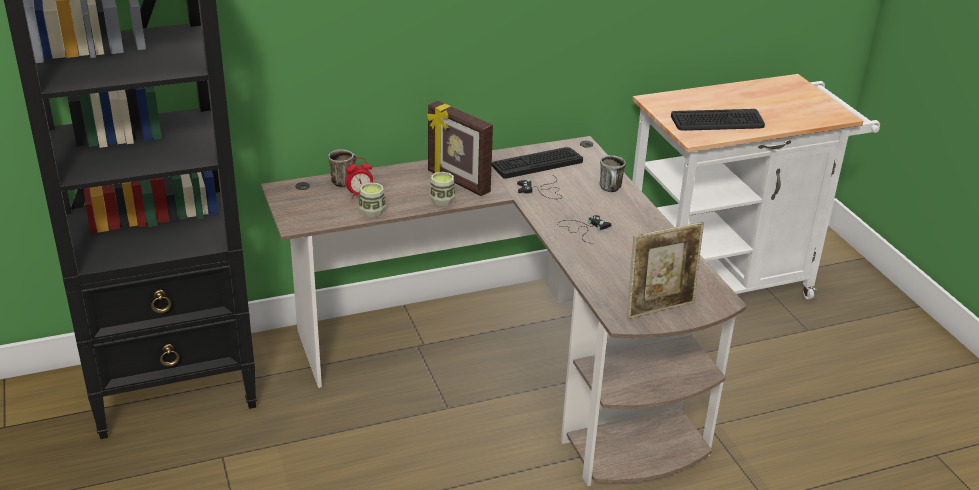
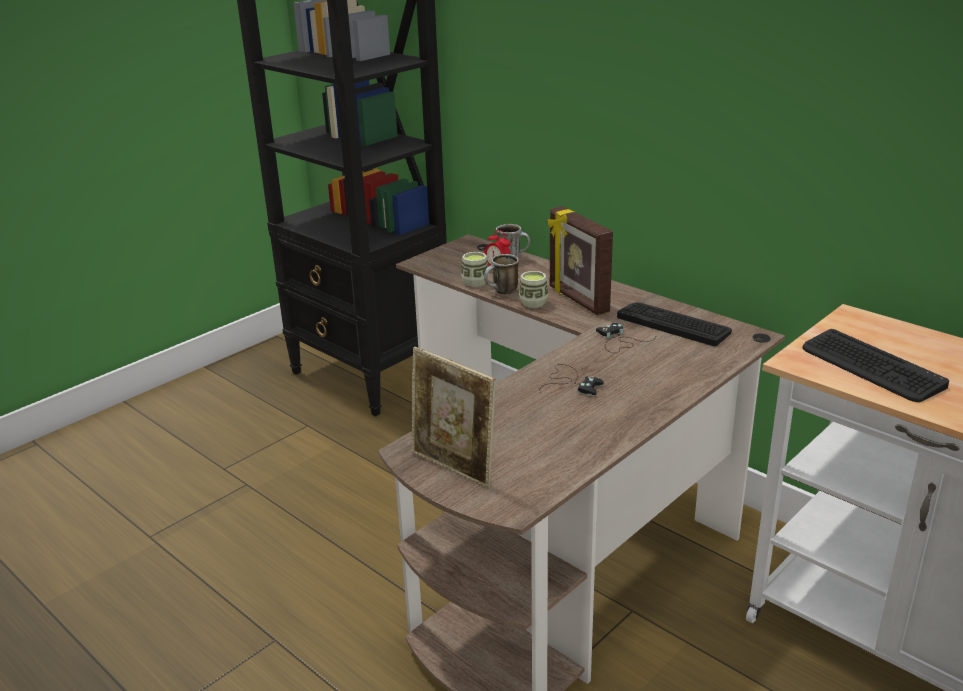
camera: 65 degrees right, 5 degrees down
(457, 182) = (577, 300): picture frame -> picture frame turned 45 degrees counterclockwise
(611, 190) = (677, 377): mug -> mug (502, 292)

